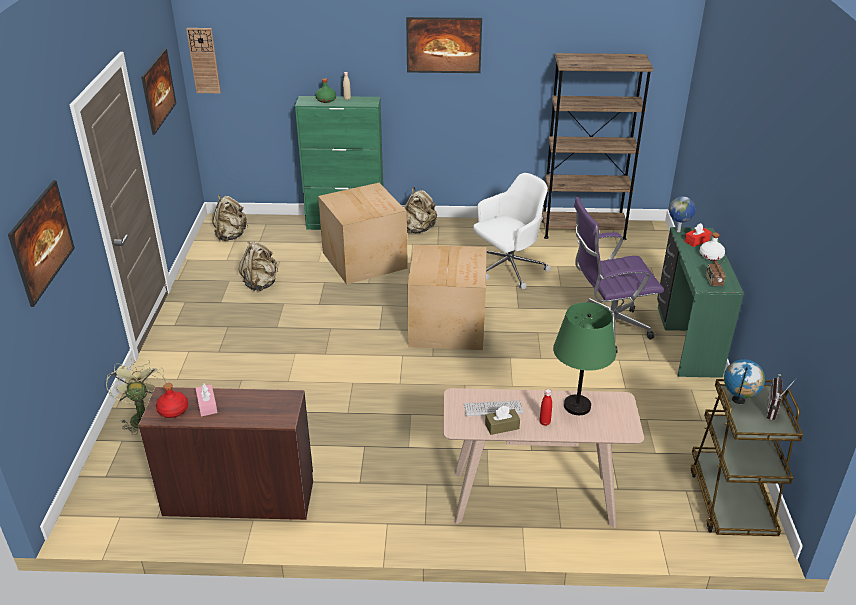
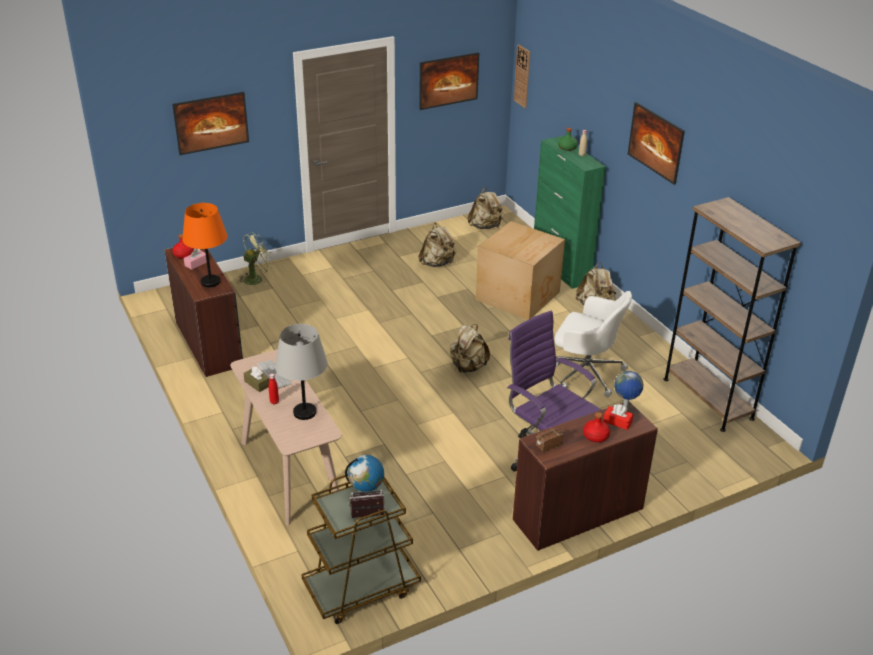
camera: 60 degrees right, 0 degrees up
(264, 404) = (210, 282): none -> orange table lamp
(448, 325) = (468, 367): cardboard box -> beige backpack
(577, 406) = (305, 412): green table lamp -> grey table lamp
(686, 340) = (577, 513): green desk -> brown desk
(711, 256) = (595, 436): white bottle -> red bottle

